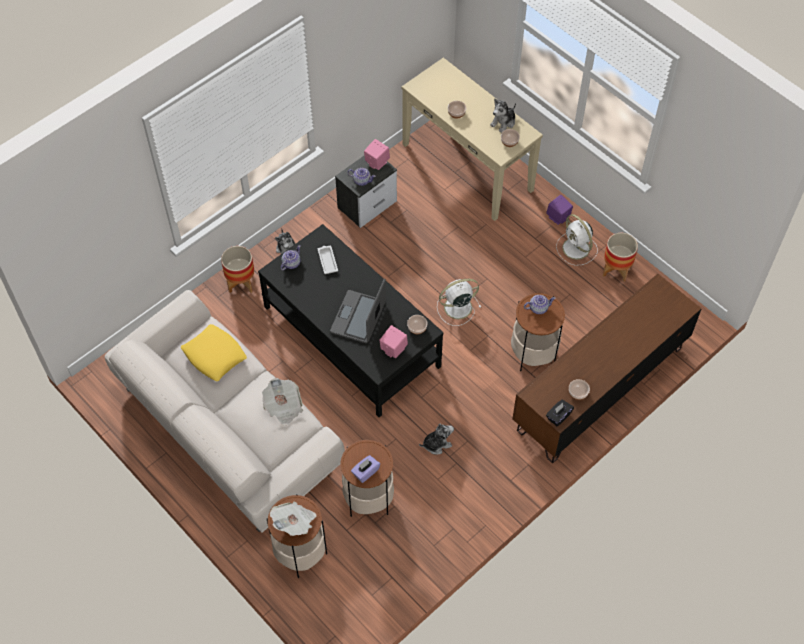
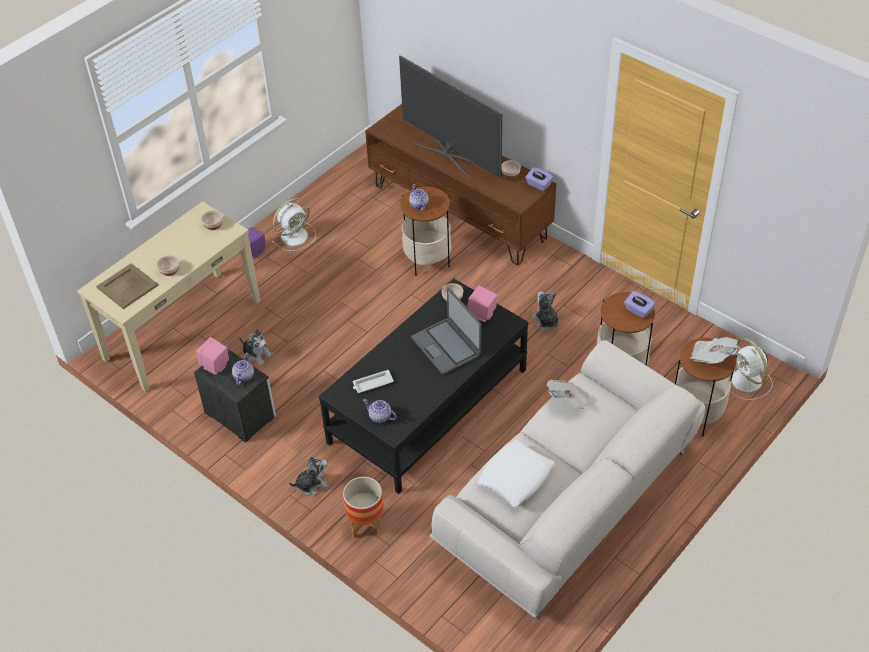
camera: 95 degrees left, 10 degrees down
(214, 355) = (516, 477): yellow pillow -> white pillow
(359, 317) = (446, 346): laptop -> laptop turned 45 degrees clockwise
(442, 87) = (128, 286): none -> beige tray
(456, 308) = (379, 321): white fan -> white fan (747, 382)
(503, 122) = (184, 231): plush toy -> plush toy (257, 354)
(558, 416) = (538, 185): black tissue box -> purple tissue box
(613, 343) = (450, 154): none -> television
(616, 270) = (319, 207): planter -> none

